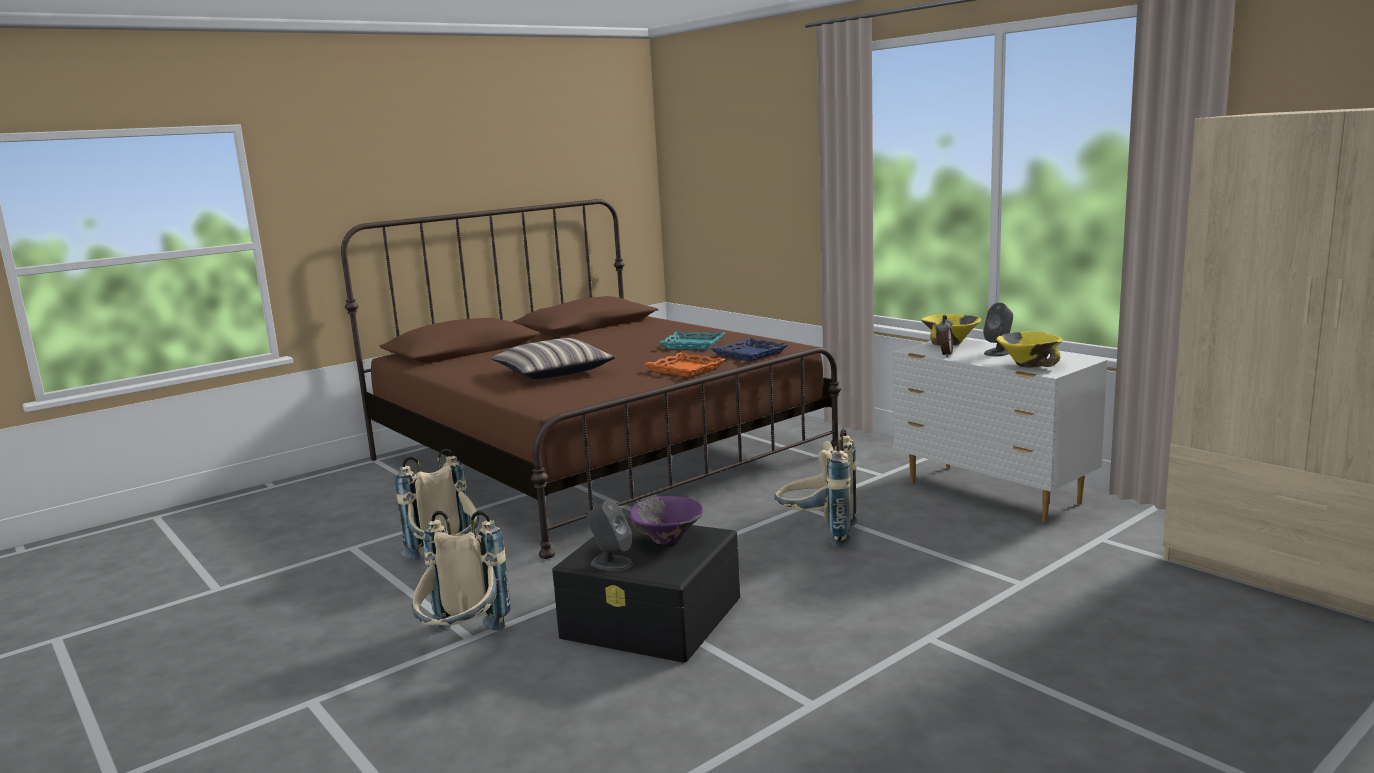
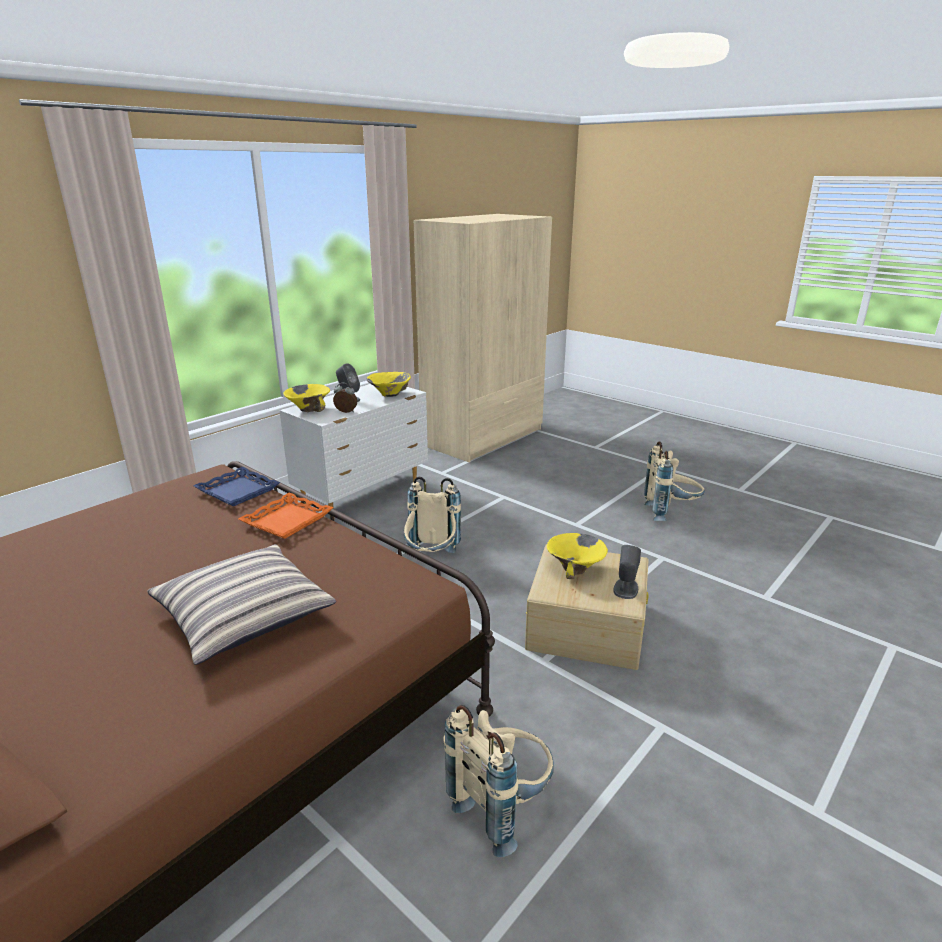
camera: 100 degrees left, 10 degrees up
(463, 642) = (670, 730): beige backpack -> beige backpack (670, 513)
(653, 617) = (587, 625): black storage box -> beige storage box
(667, 540) = (575, 569): purple bowl -> yellow bowl
(692, 345) = (154, 527): turquoise tray -> none

